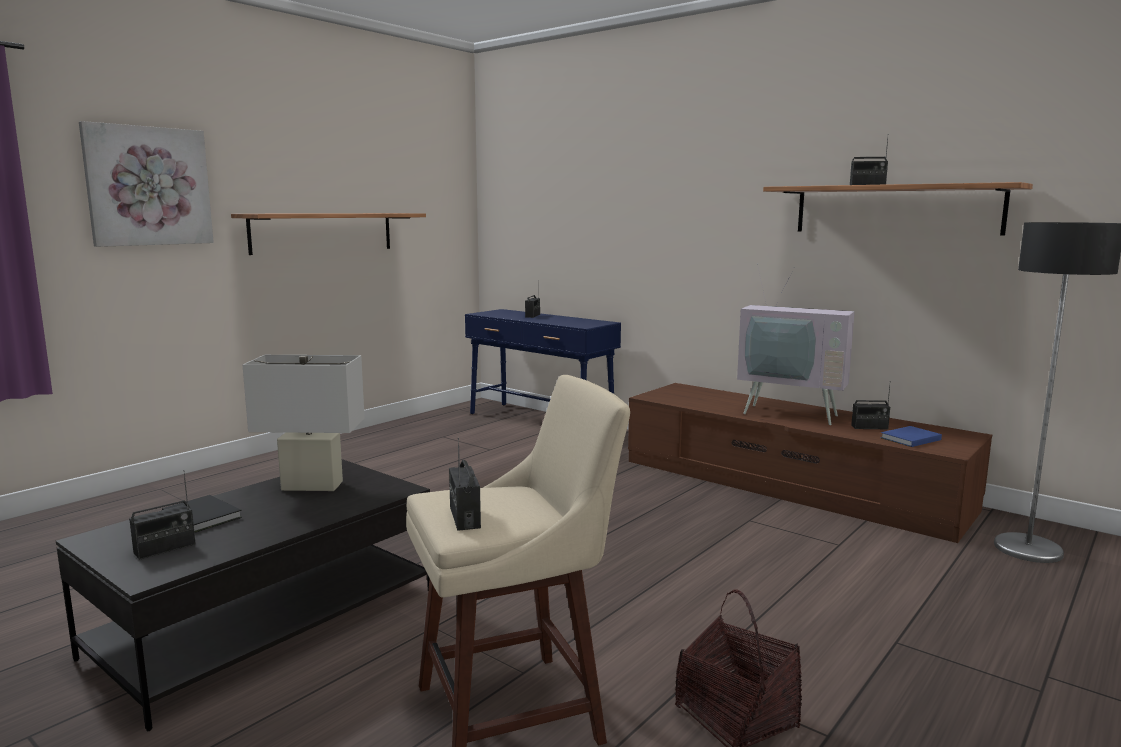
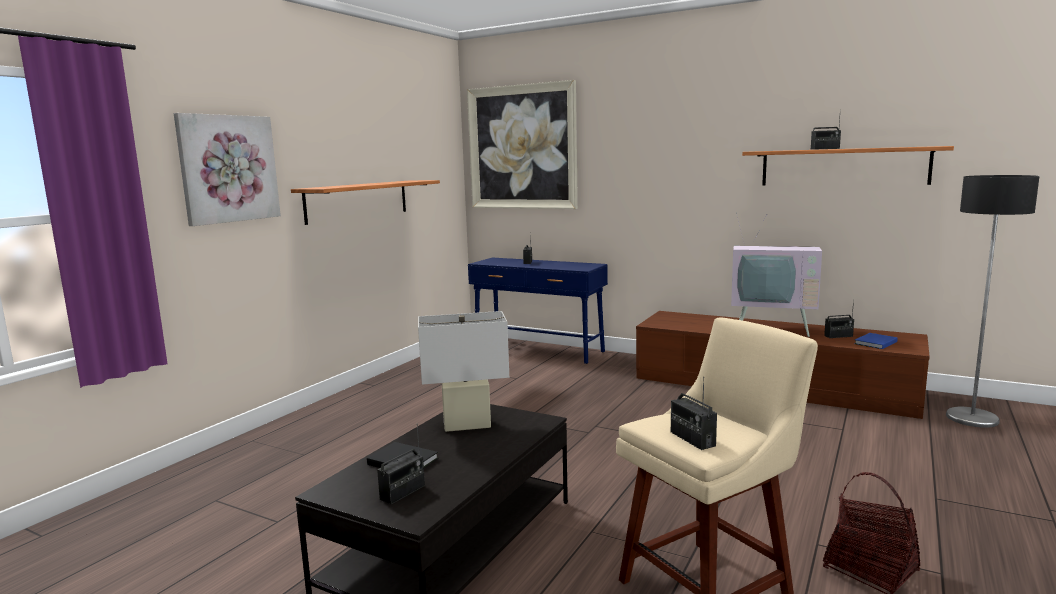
camera: 10 degrees left, 0 degrees up
(536, 180) = (522, 147): none -> picture

